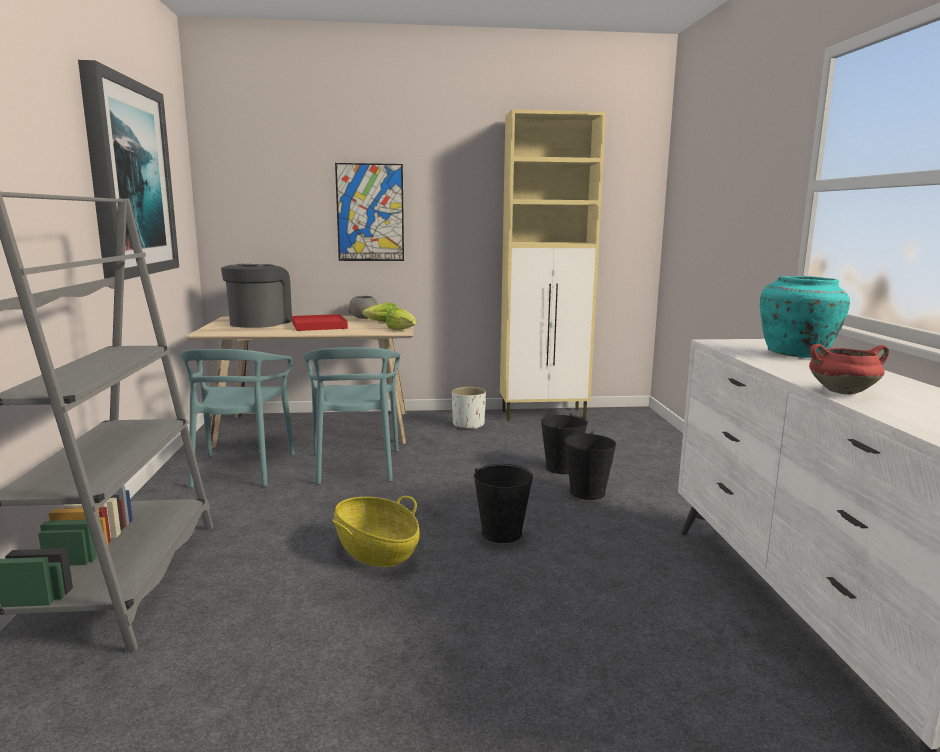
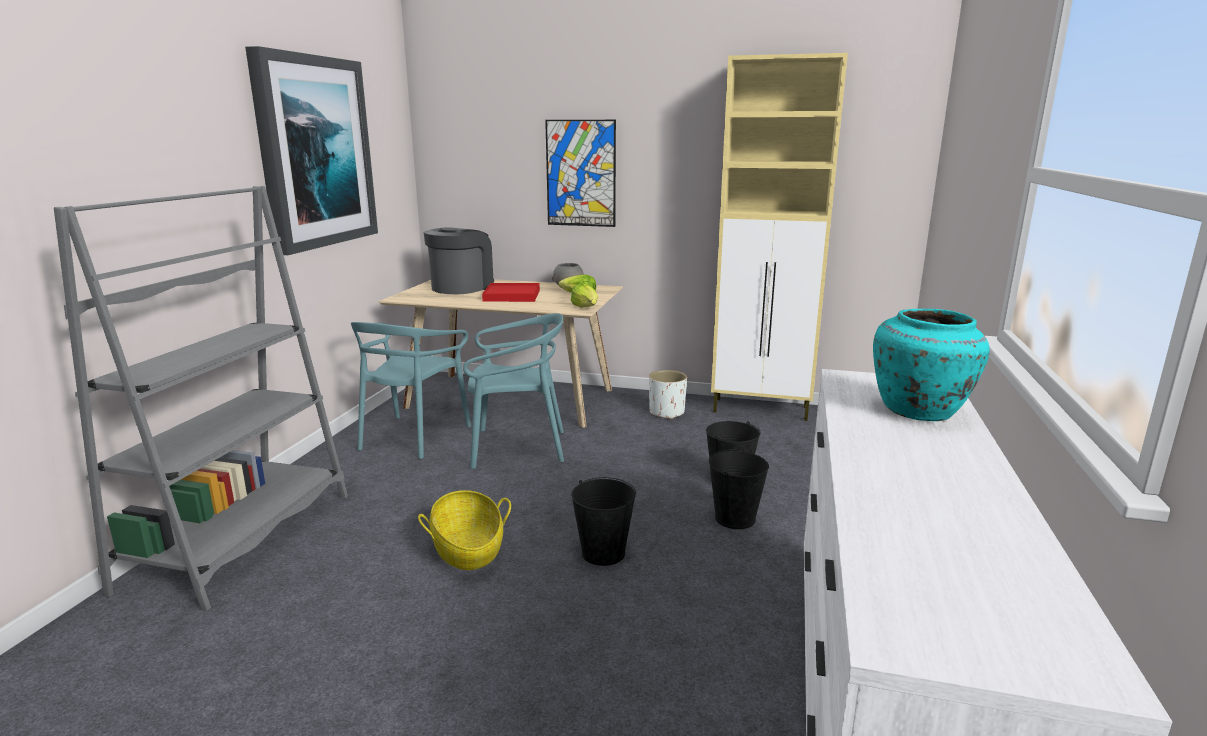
camera: 20 degrees right, 5 degrees up
(355, 466) = (517, 447): turquoise chair -> turquoise chair turned 105 degrees counterclockwise
(843, 392) = (872, 490): red cooking pot -> none

